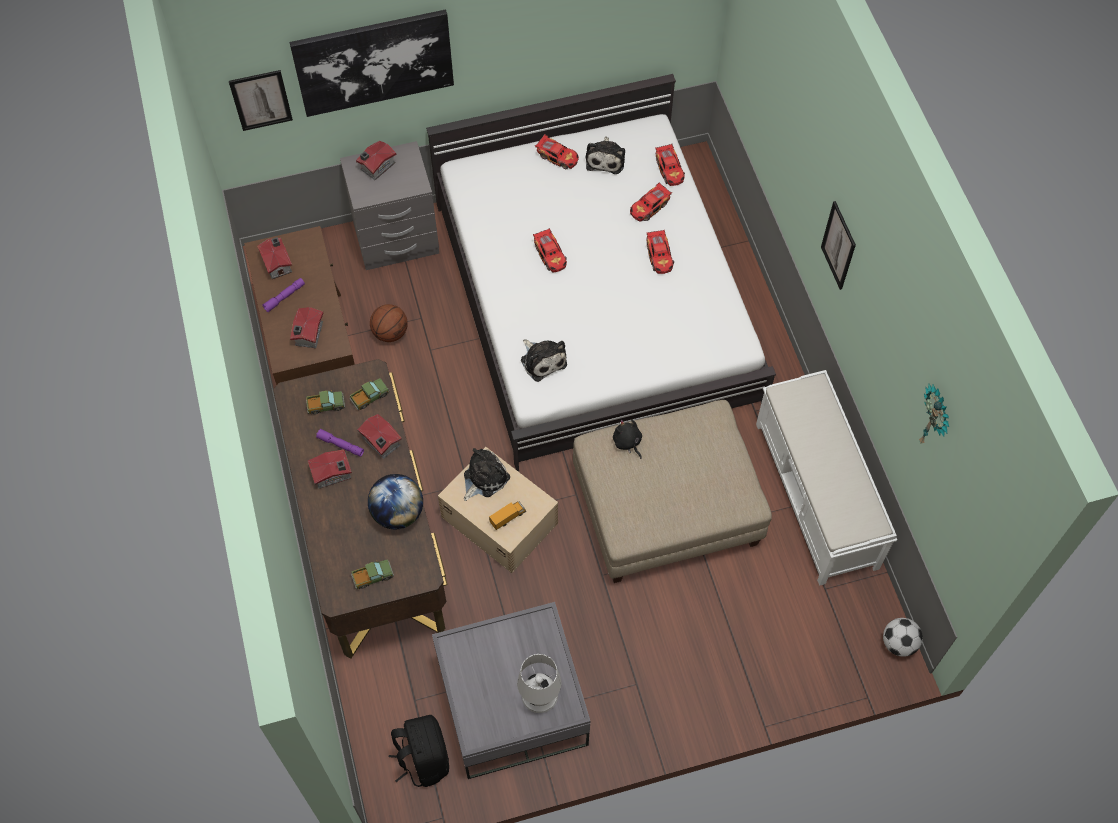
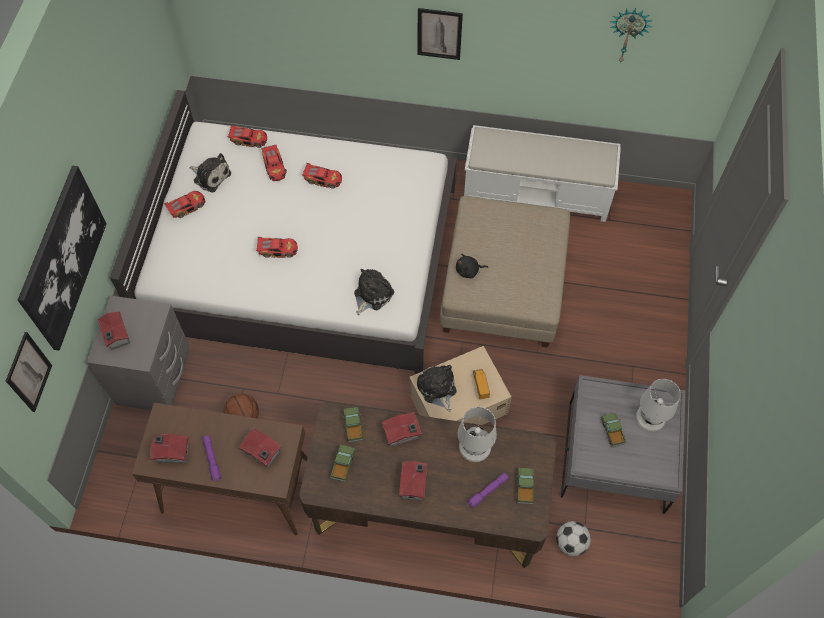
camera: 65 degrees left, 0 degrees up
(340, 445) = (388, 467): purple flashlight -> purple flashlight (488, 491)
(398, 513) = (474, 446): globe -> white table lamp
(423, 759) = (636, 540): black backpack -> none
(502, 660) = (612, 431): none -> toy truck
(542, 360) = (372, 294): plush toy -> plush toy turned 45 degrees counterclockwise
(898, 643) = (666, 197): football -> football (571, 543)

